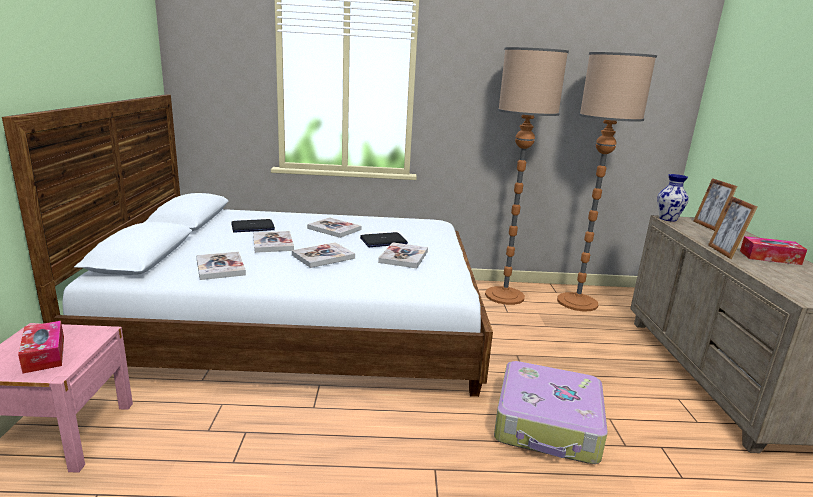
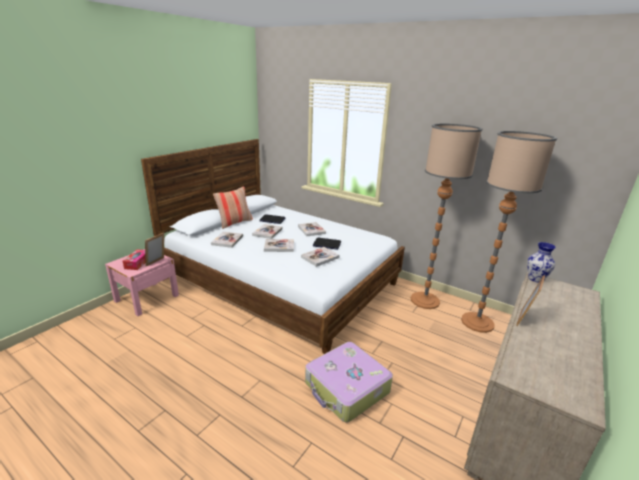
camera: 35 degrees right, 5 degrees up
(192, 241) = (234, 223): none -> pillow
(708, 226) = (565, 295): picture frame -> picture frame (157, 262)
(770, 257) = (563, 337): tissue box -> none

